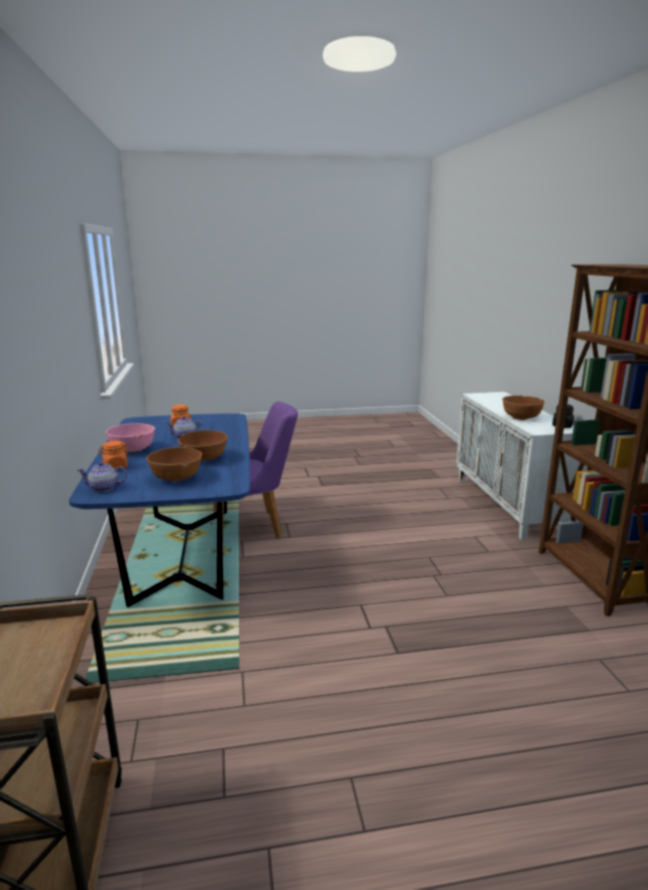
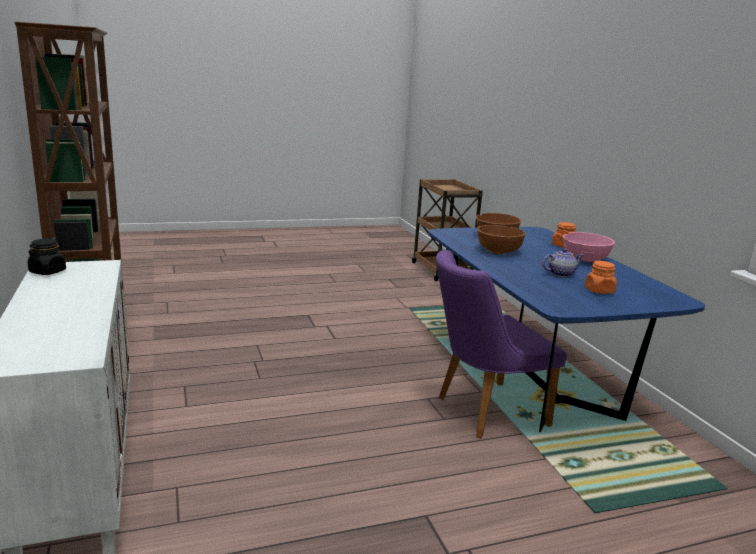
camera: 170 degrees right, 0 degrees up
(104, 488) = (537, 233): teapot -> none
(521, 417) = (84, 287): brown bowl -> none

